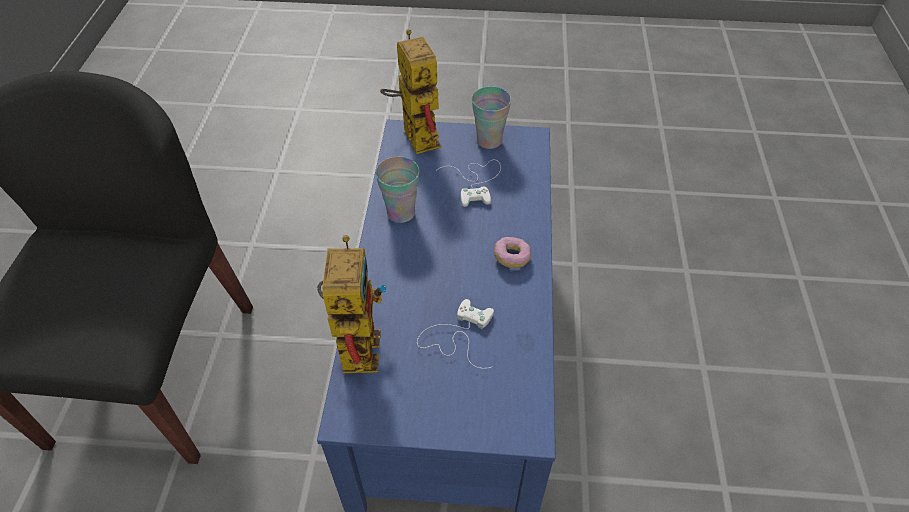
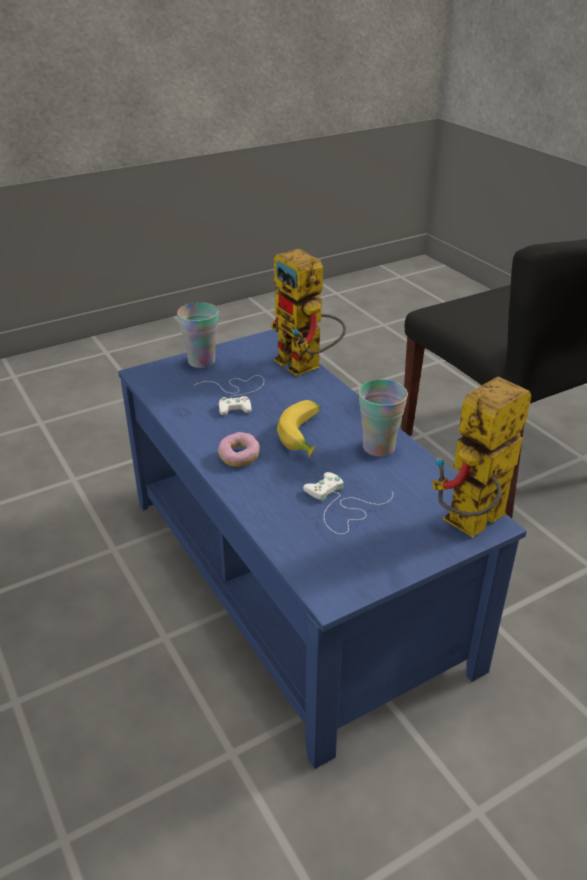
camera: 145 degrees right, 15 degrees down
(414, 134) = (470, 526): toy robot -> toy robot turned 105 degrees clockwise
(443, 250) = (306, 437): none -> banana
(489, 140) = (379, 562): cup -> cup (201, 361)

